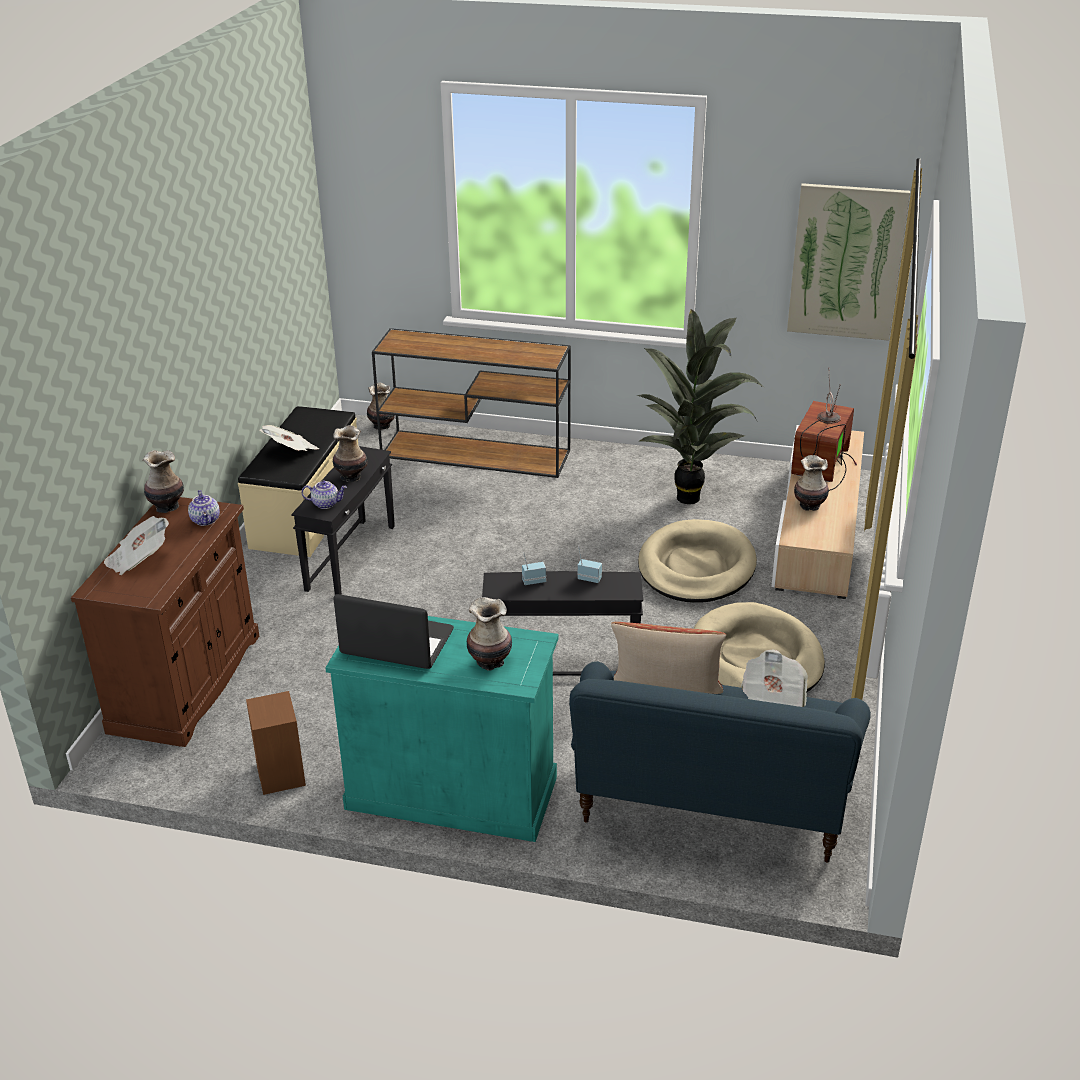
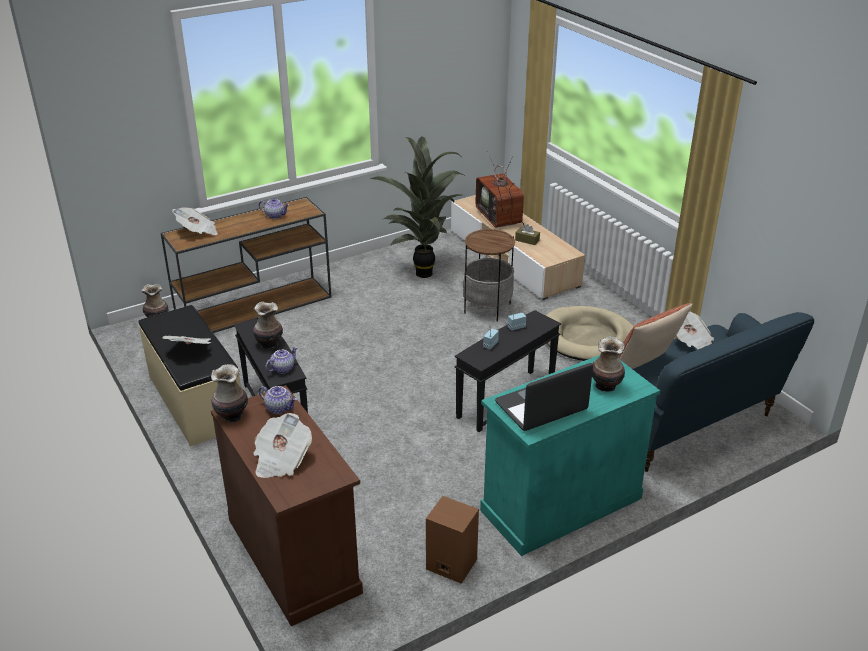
camera: 45 degrees left, 0 degrees up
(420, 340) = (197, 231): none -> newspaper
(509, 352) = (275, 215): none -> teapot
(696, 567) = (487, 308): beige dog bed -> side table
(810, 505) = (527, 240): vase -> brown tissue box
(846, 262) = (467, 79): picture -> none

